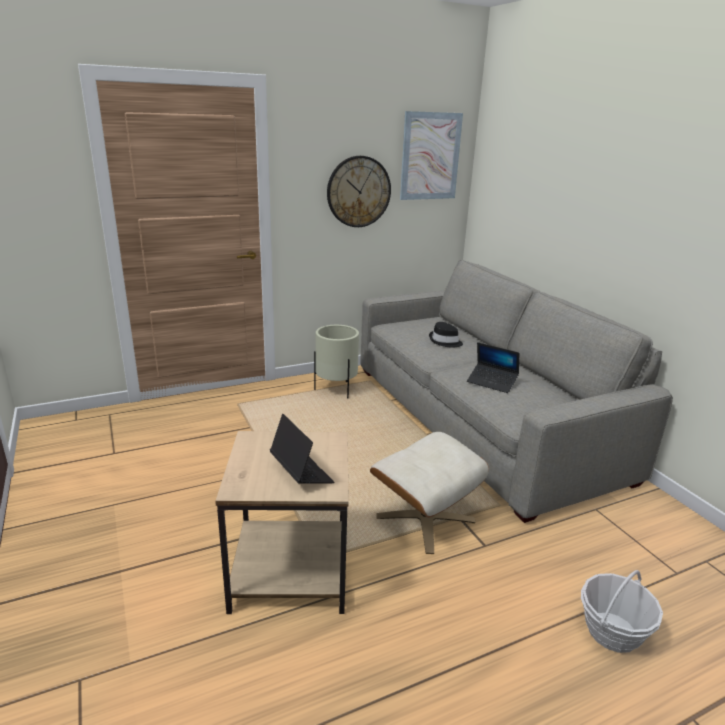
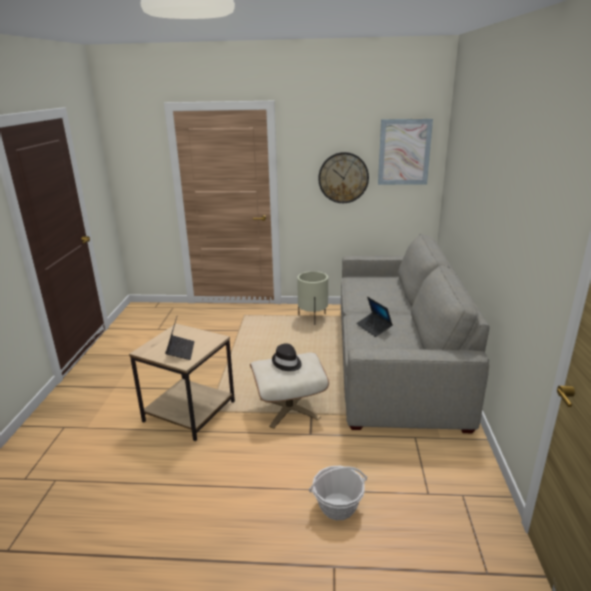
camera: 30 degrees right, 0 degrees up
(445, 341) = (377, 294): black hat -> black hat (287, 363)

